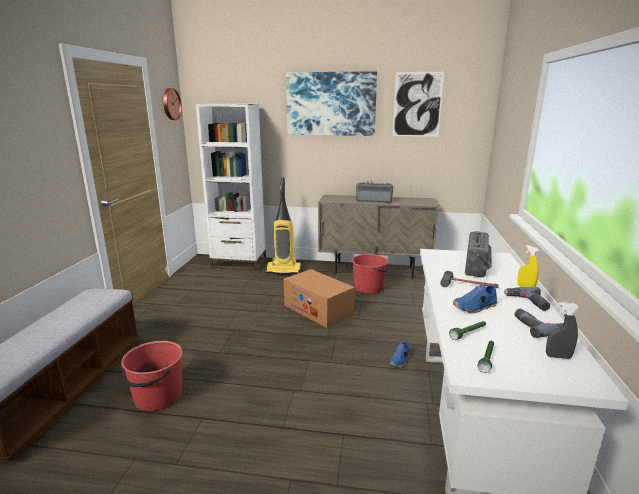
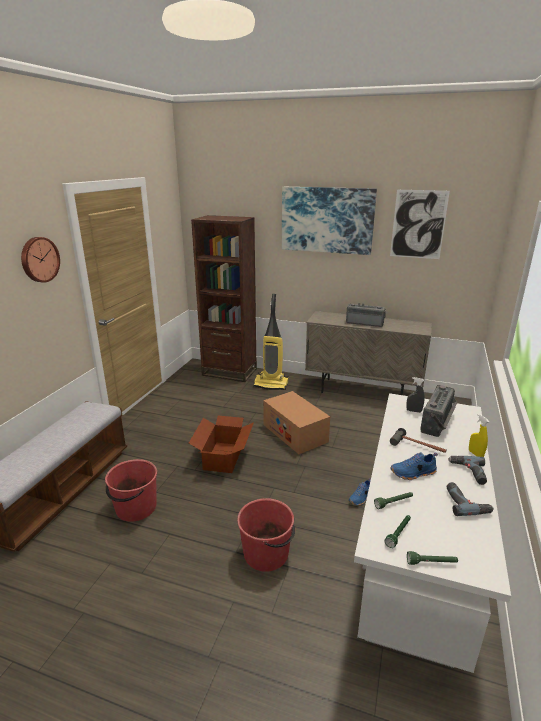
camera: 10 degrees right, 5 degrees up
(171, 104) = (169, 216): wall clock -> wall clock (39, 259)
(239, 263) = (229, 372): white bookcase -> brown bookcase
(249, 337) = (224, 457): none -> cardboard box
(369, 288) = (351, 412): red bucket -> red bucket (267, 553)
(534, 381) = (431, 563): none -> green flashlight
(558, 356) = (468, 539): grey spray bottle -> grey spray bottle (413, 411)

